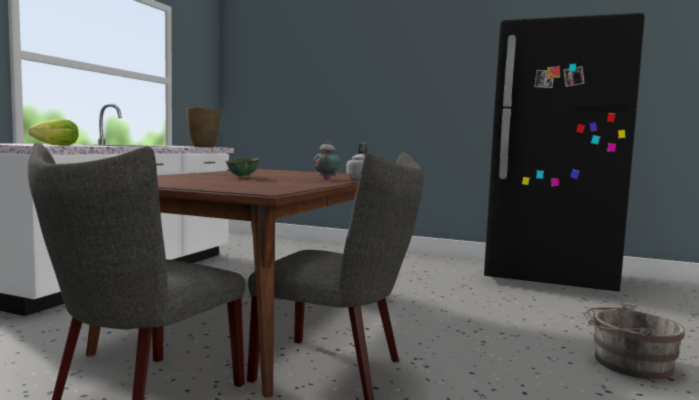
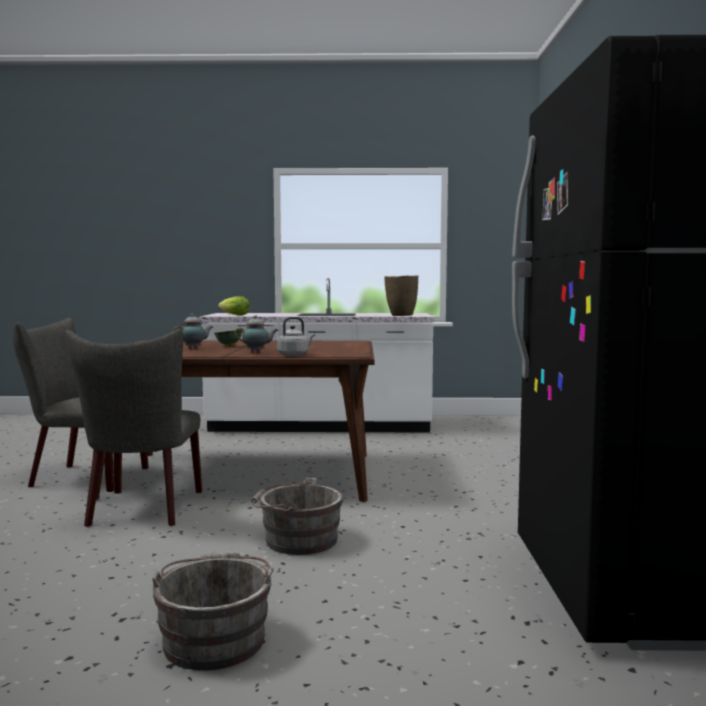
camera: 70 degrees right, 0 degrees up
(256, 181) = (194, 349): none -> teapot
(457, 324) = (297, 540): none -> grey bucket

